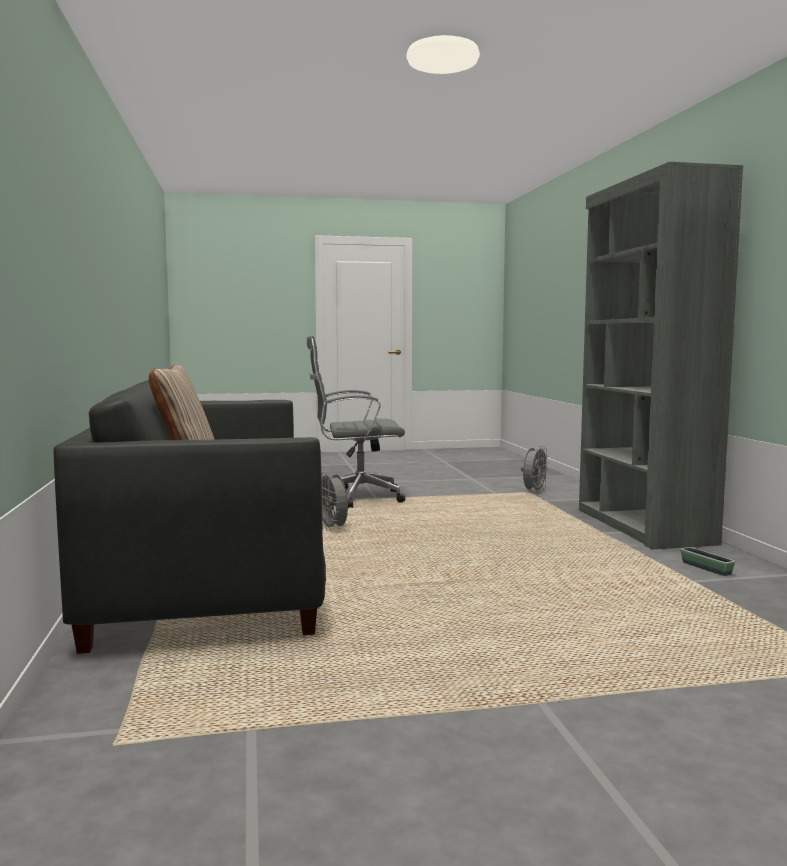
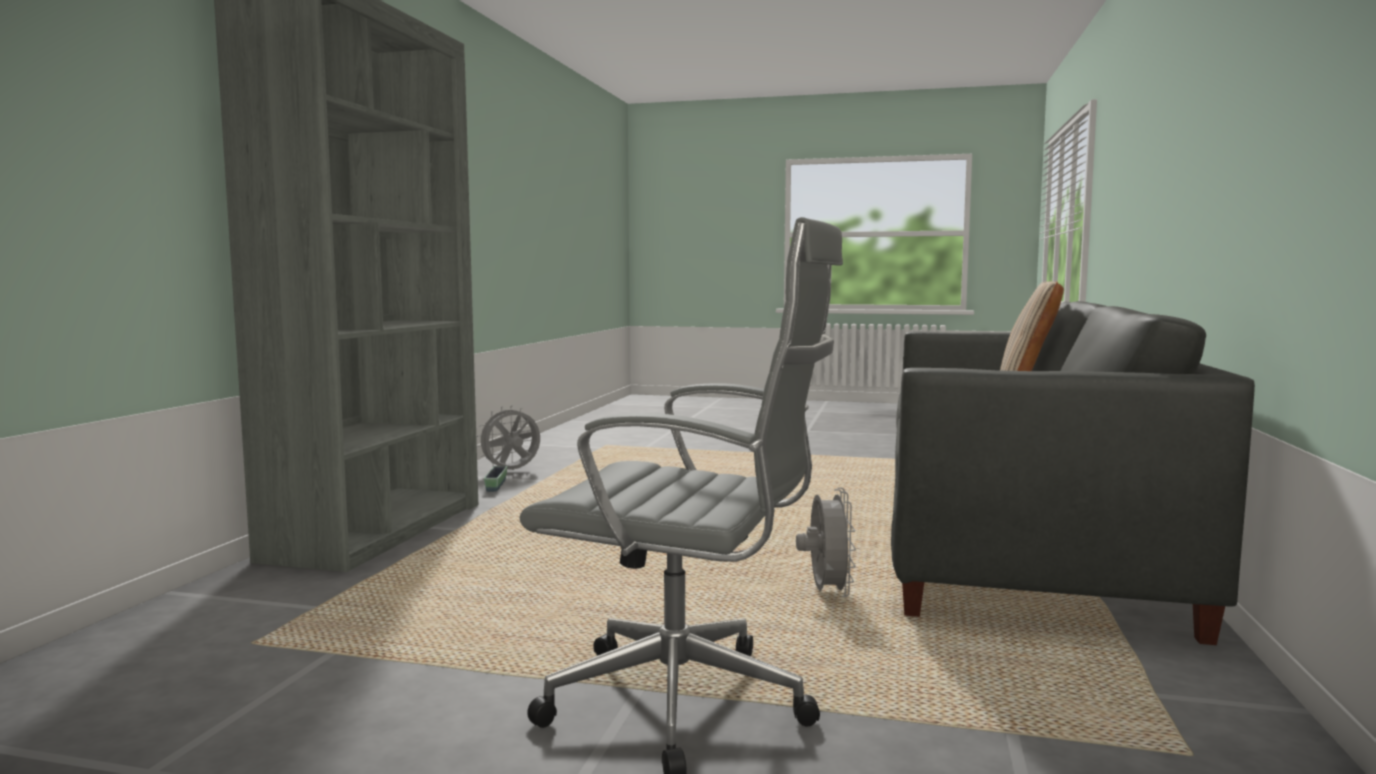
camera: 155 degrees left, 0 degrees up
(534, 492) = (238, 643): grey fan -> grey fan (511, 471)

